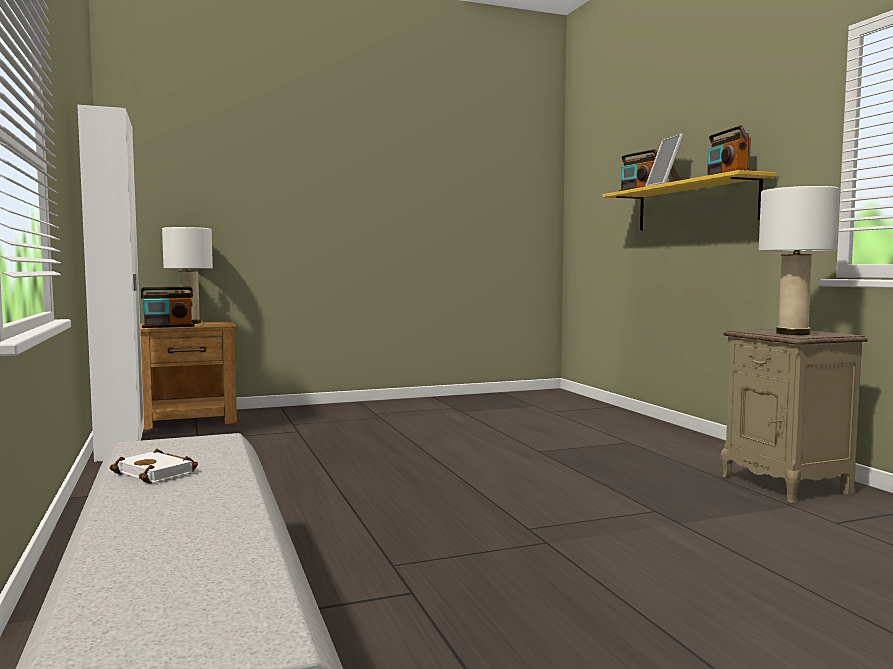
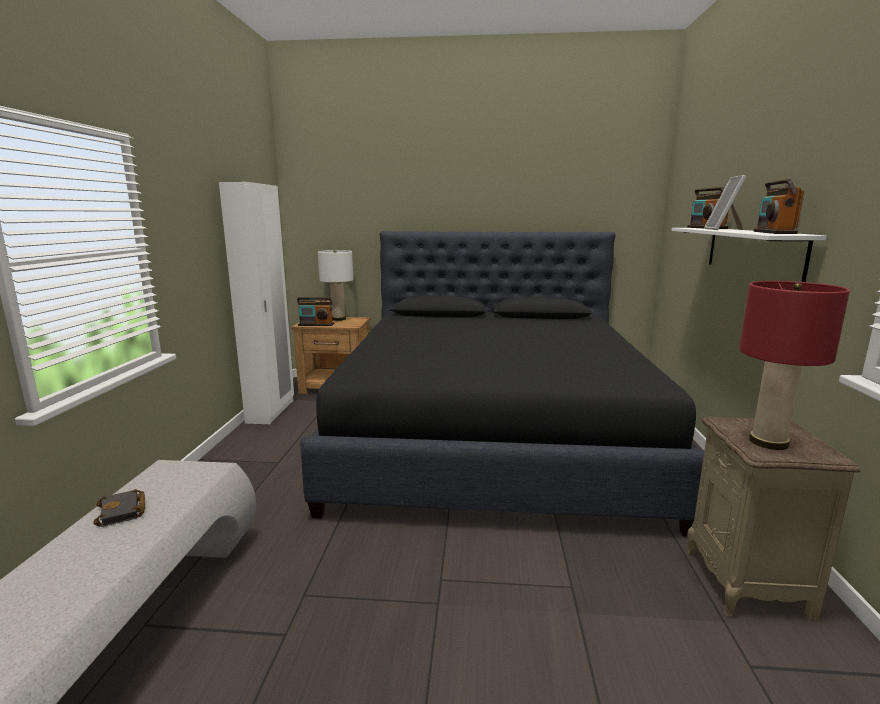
camera: 25 degrees right, 10 degrees up
(158, 473) = (123, 512): white book -> black book
(447, 433) = (493, 433): none -> black bed
(694, 205) = (752, 252): yellow shelf -> white shelf
(792, 333) = (768, 442): white table lamp -> red table lamp

